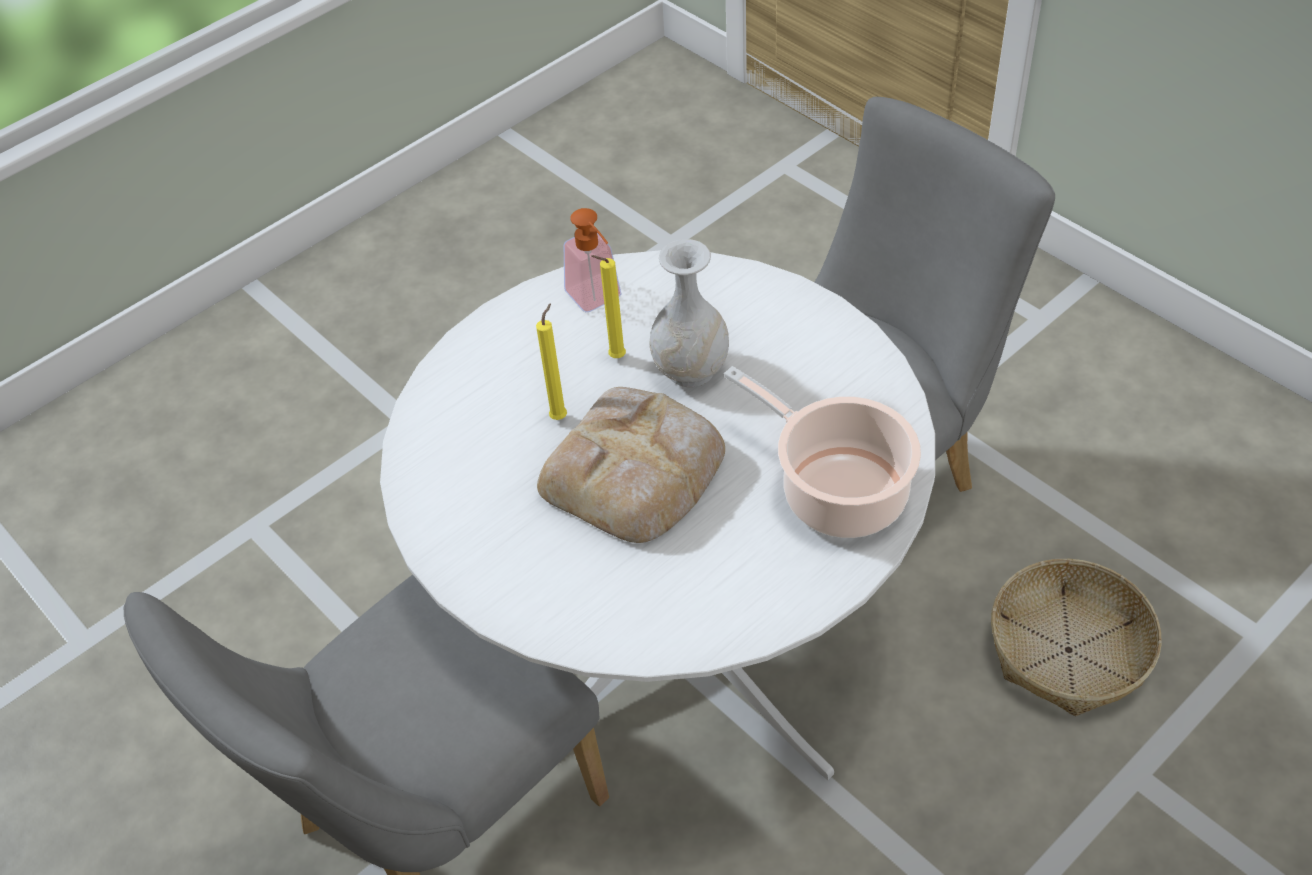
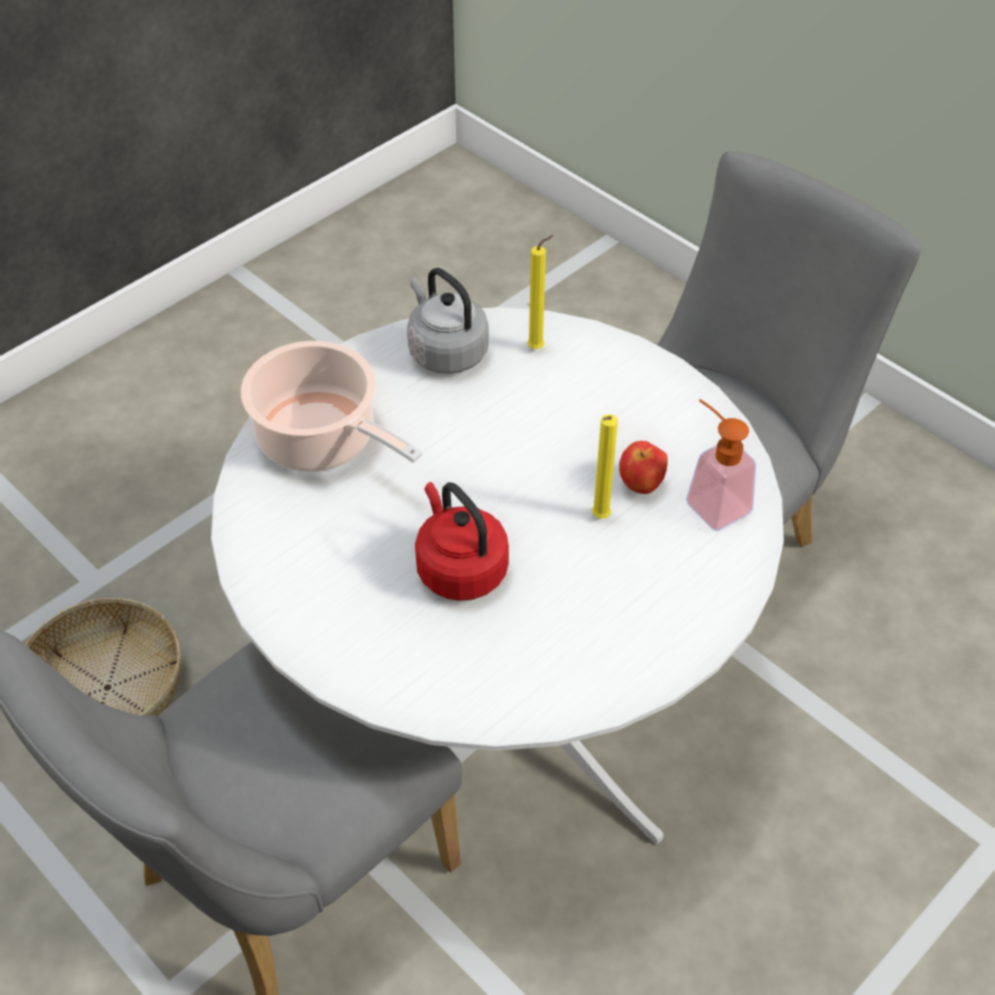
camera: 175 degrees right, 0 degrees up
(514, 448) = (641, 486): none -> apple
(598, 300) = (573, 665): soap dispenser -> soap dispenser (711, 501)
(614, 357) = (547, 585): yellow candle -> yellow candle (538, 348)
(636, 470) = (515, 462): bread -> none
(691, 370) = (459, 568): white vase -> red kettle
(711, 605) = (445, 351): none -> grey kettle

